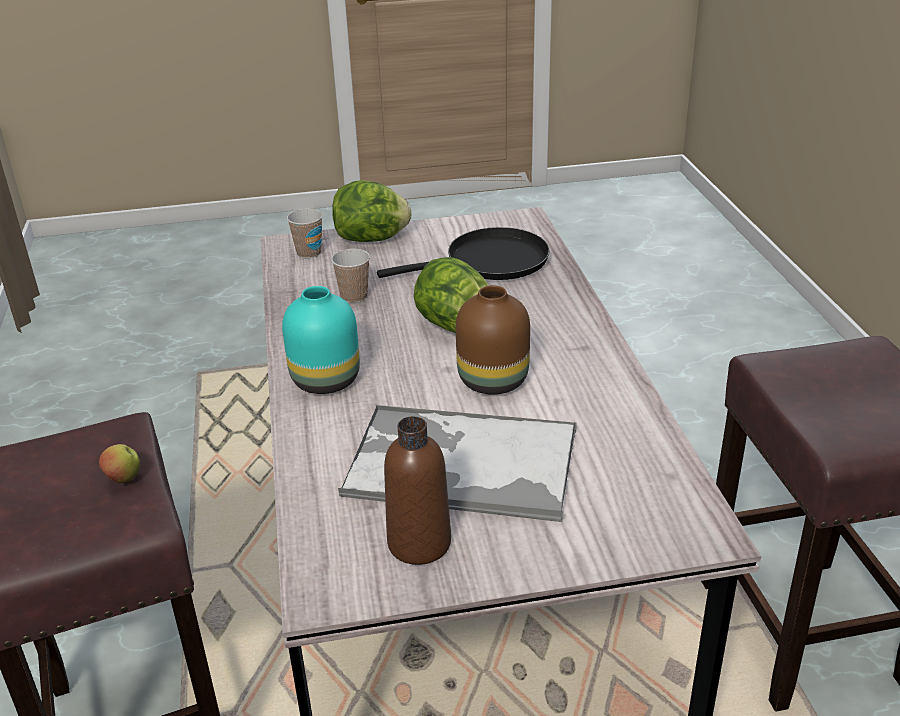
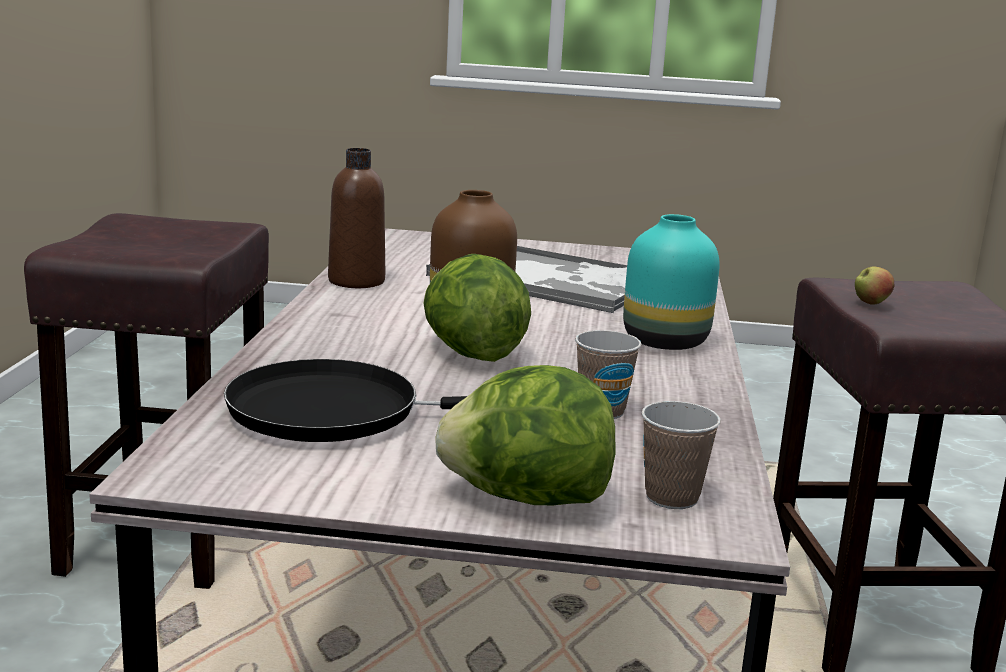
camera: 165 degrees left, 15 degrees down
(419, 543) = (605, 260): brown bottle -> brown bottle (356, 281)

